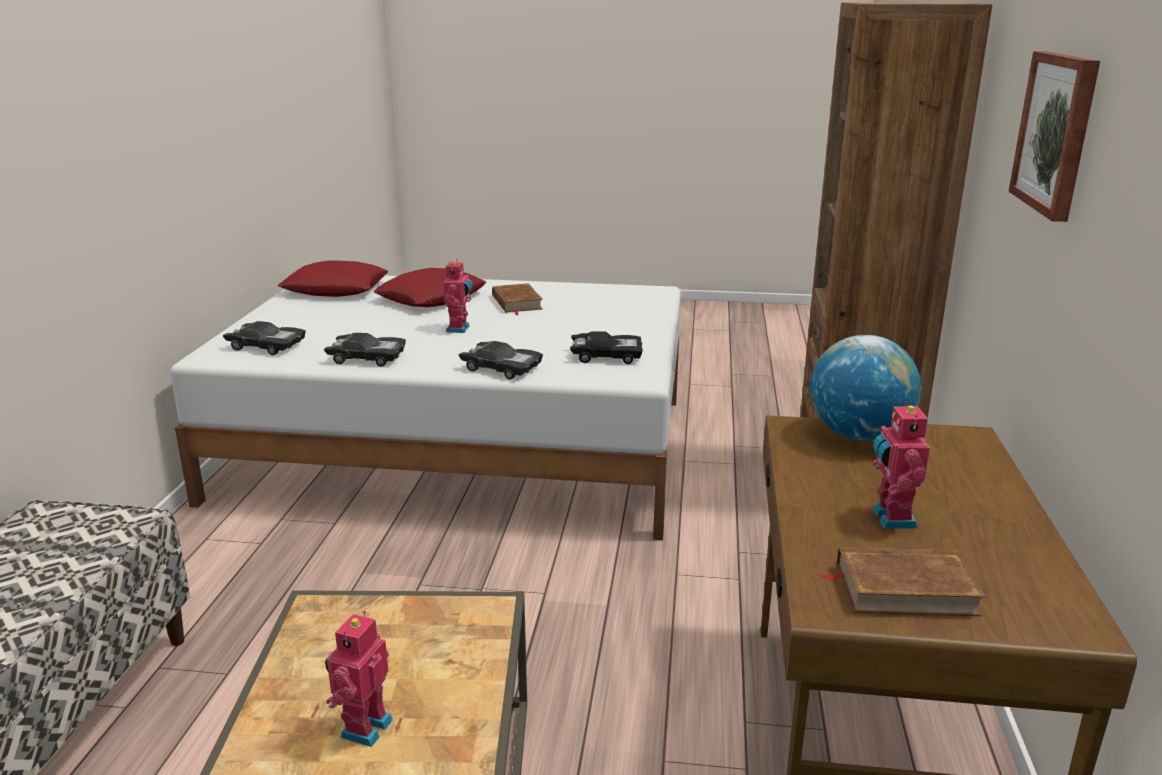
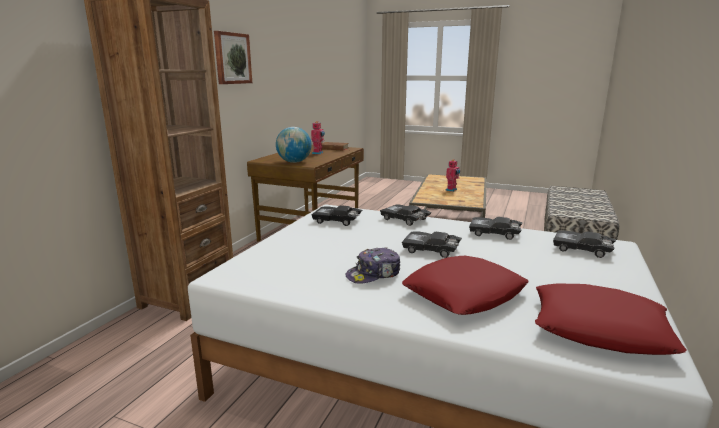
camera: 165 degrees left, 5 degrees down
(459, 329) = (431, 250): toy robot -> black toy car
(516, 303) = (374, 275): brown book -> cap

